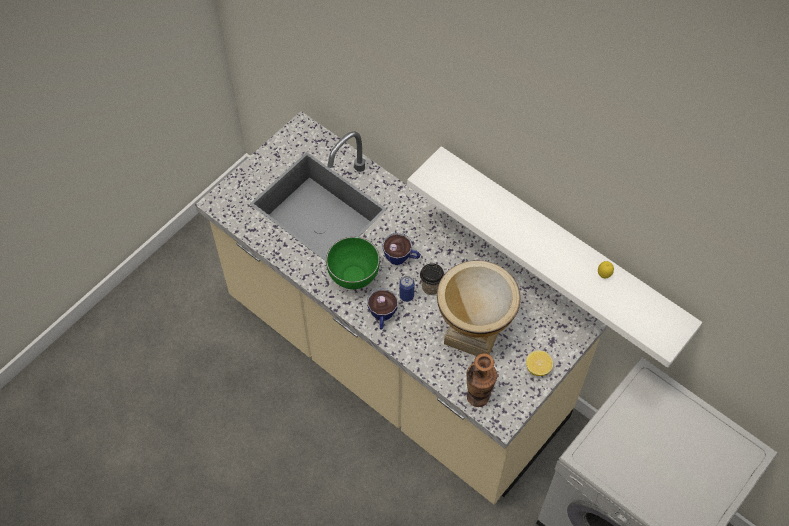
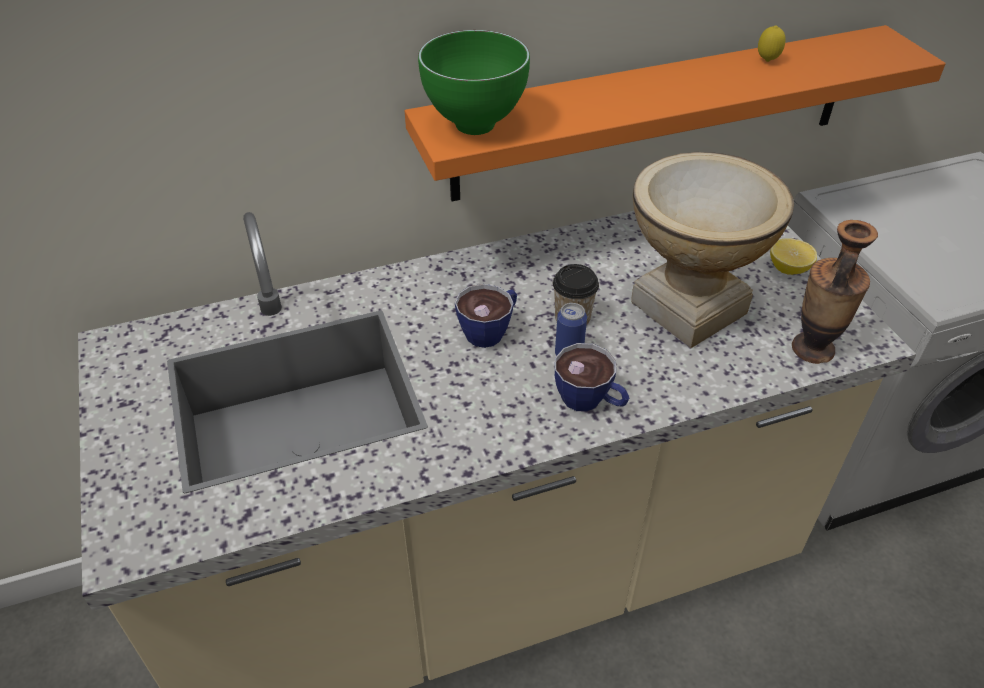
camera: 60 degrees left, 15 degrees down
(354, 279) = (486, 406): green bowl -> green bowl (477, 126)
(561, 246) = (655, 113): white shelf -> orange shelf

